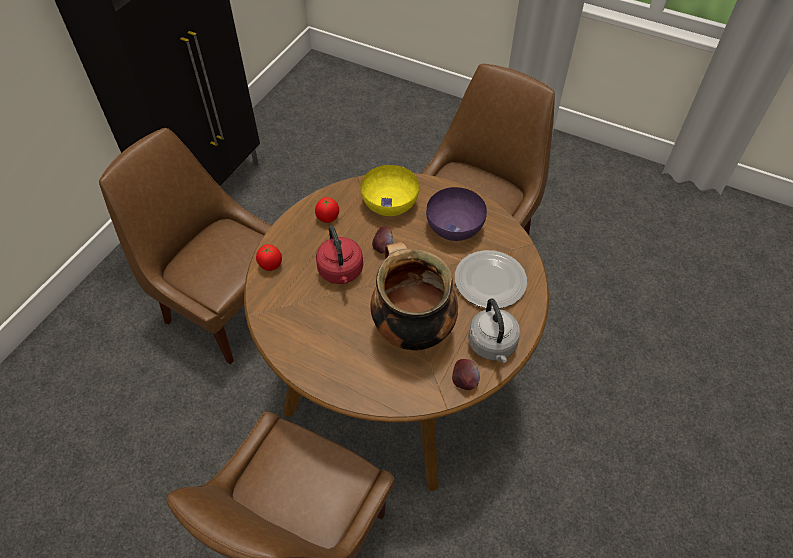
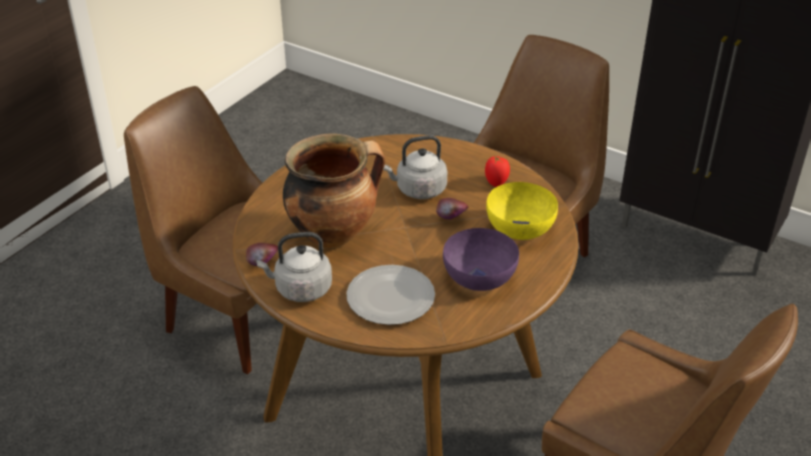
camera: 95 degrees right, 15 degrees down
(270, 266) = (432, 147): tomato -> none
(341, 272) = (418, 190): red kettle -> grey kettle

